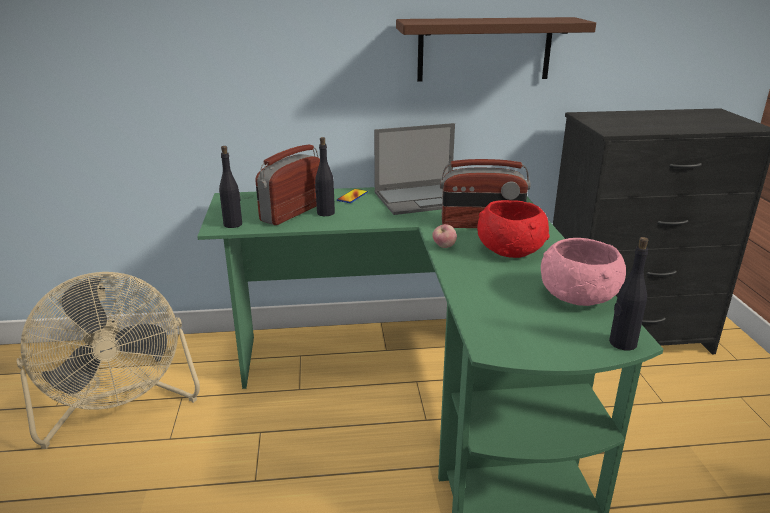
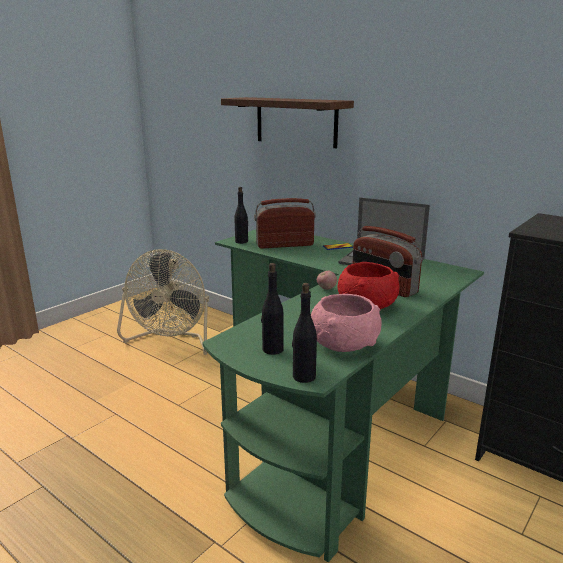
camera: 45 degrees right, 5 degrees down
(325, 213) = (301, 250): black bottle -> black bottle (272, 349)
(484, 49) = (466, 143): brown shelf -> brown shelf (296, 121)

